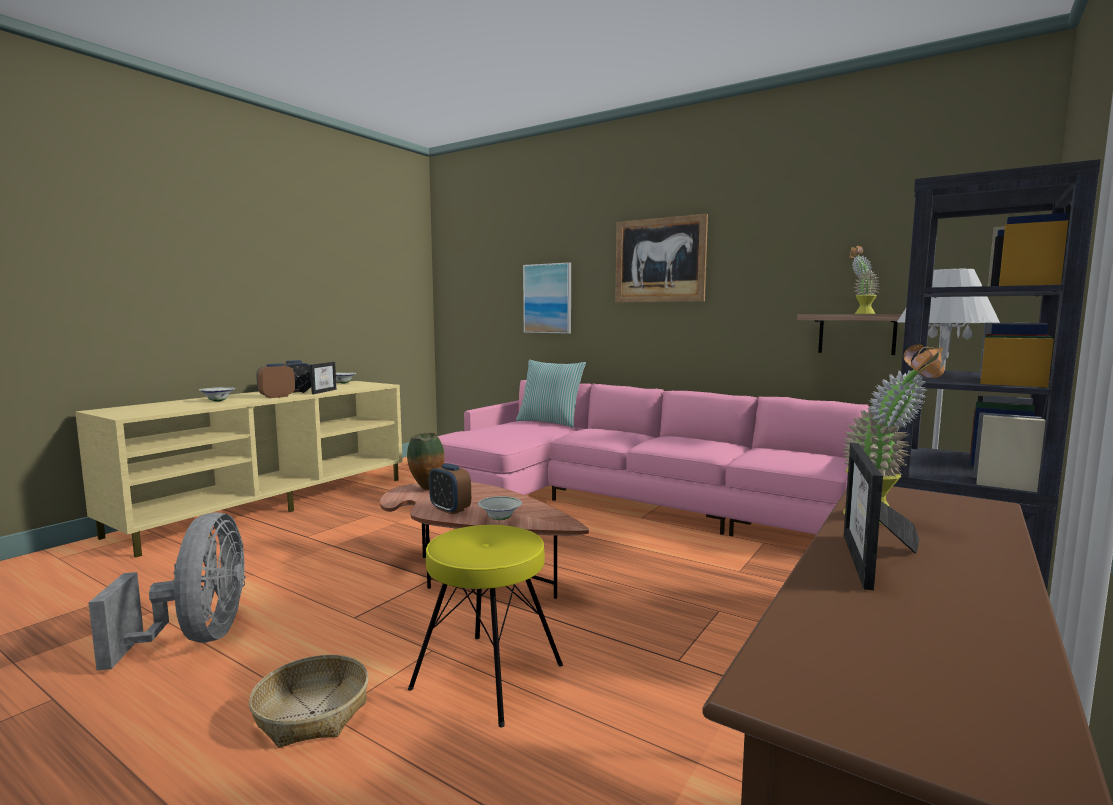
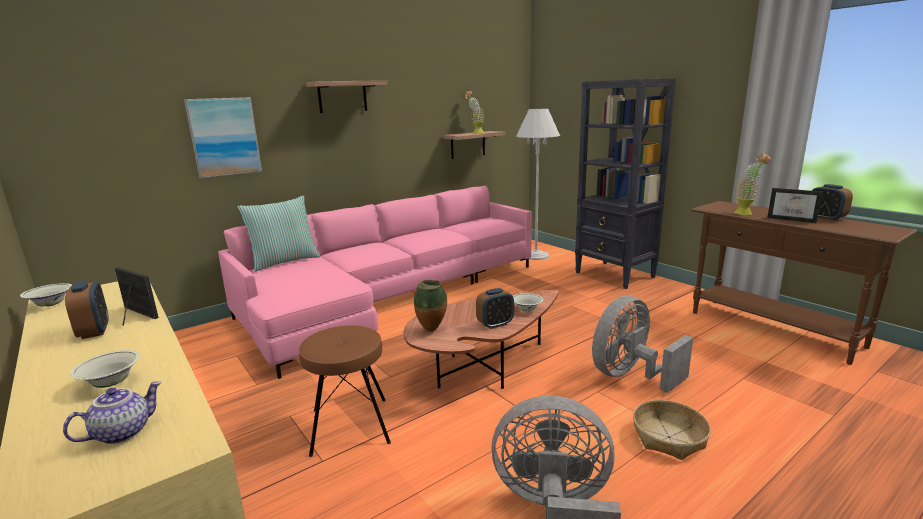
camera: 70 degrees left, 10 degrees up
(157, 408) = (123, 432): none -> teapot
(276, 396) = (138, 341): alarm clock -> alarm clock (826, 218)
(353, 535) = (349, 426): none -> brown stool
(486, 676) = (630, 375): yellow stool -> grey fan
(660, 260) = (342, 97): picture -> shelf

